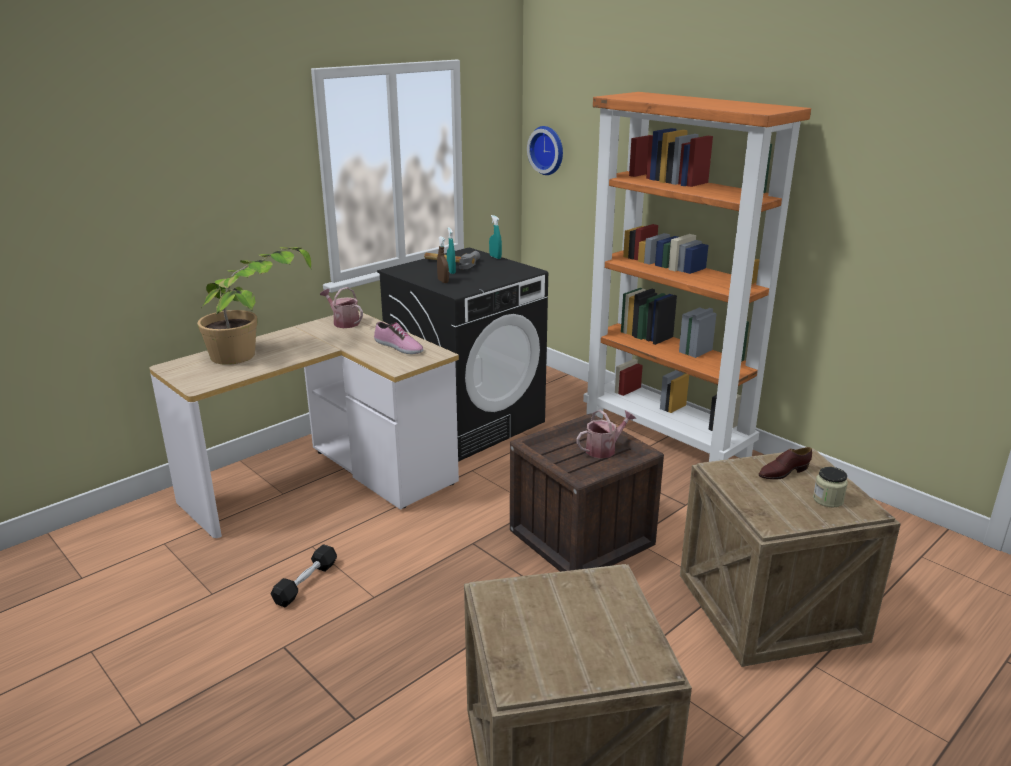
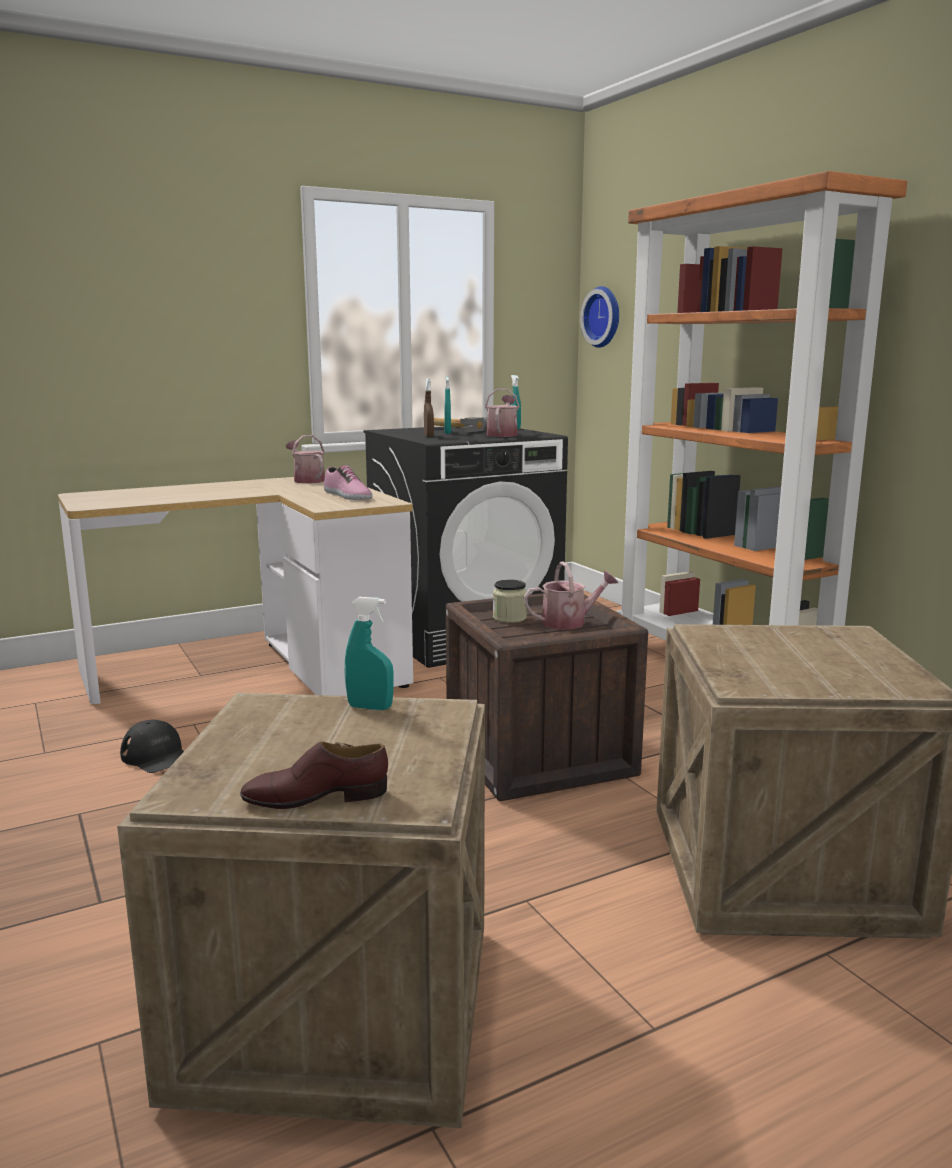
camera: 15 degrees right, 10 degrees down
(257, 353) = (183, 492): potted plant -> none
(306, 583) = (157, 756): black dumbbell -> black cap
(497, 273) = (502, 434): none -> watering can
(566, 583) = (370, 707): none -> turquoise spray bottle
(783, 472) = (802, 642): brown shoe -> brown shoe (315, 797)
(828, 499) = (858, 672): jar -> jar (509, 618)

